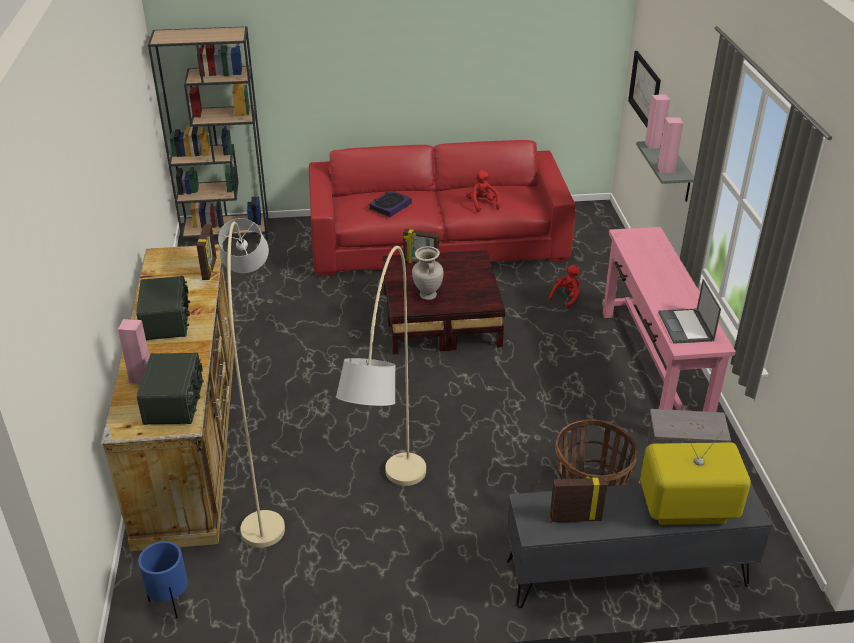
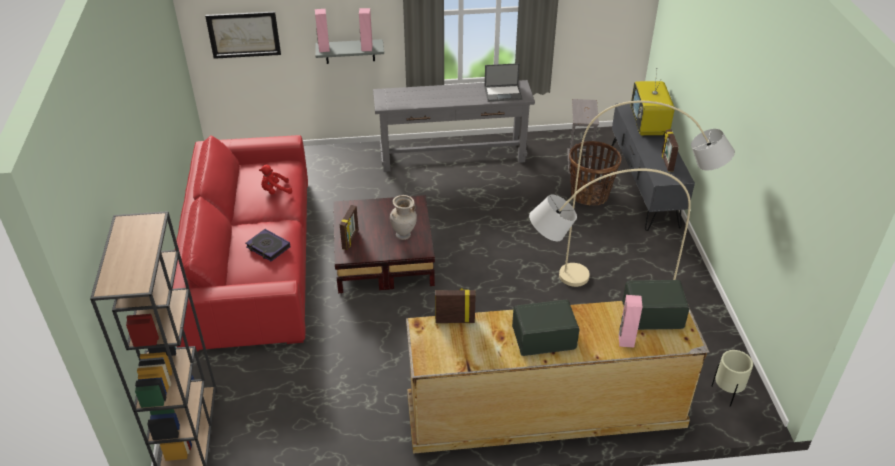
camera: 90 degrees left, 5 degrees up
(170, 602) = (726, 393): blue planter -> beige planter
(566, 297) = (360, 187): red plush toy -> none
(652, 368) = (452, 156): pink console table -> grey console table

